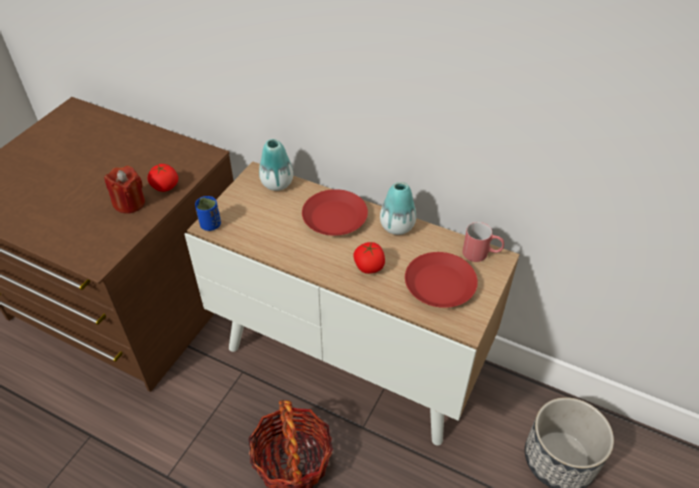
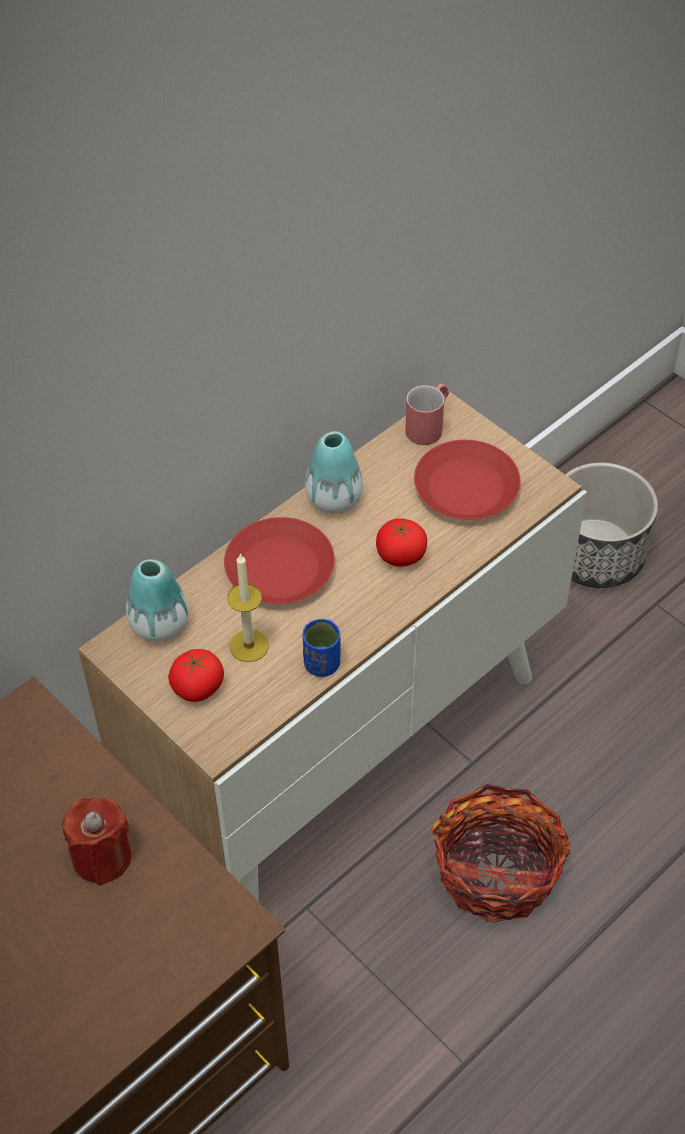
camera: 70 degrees left, 5 degrees up
(165, 187) = (84, 793): tomato -> tomato (198, 687)
(210, 225) = (217, 741): blue cup -> blue cup (322, 664)
(276, 220) = (249, 645): none -> candle

